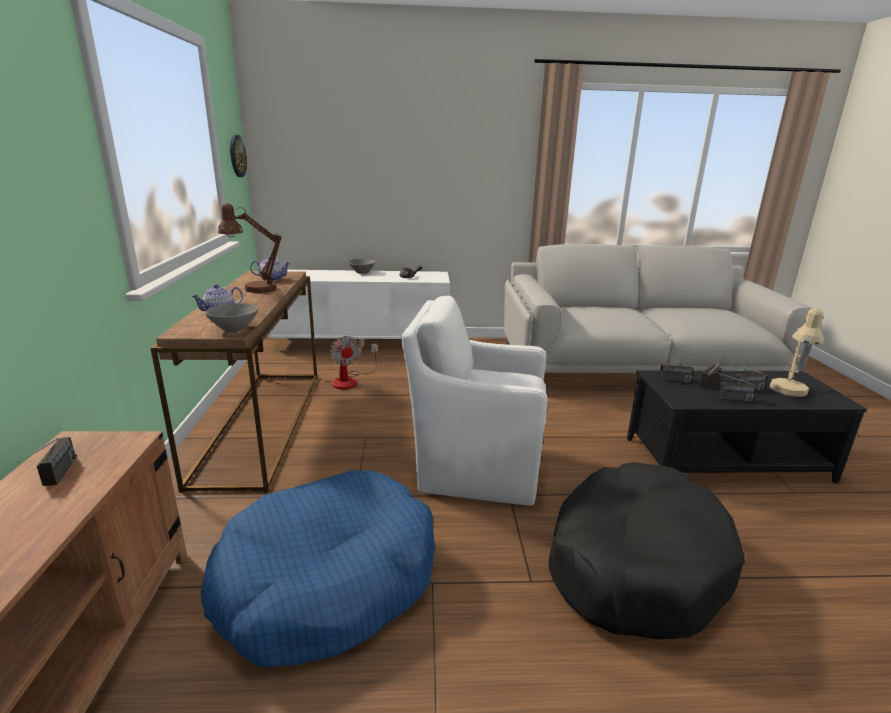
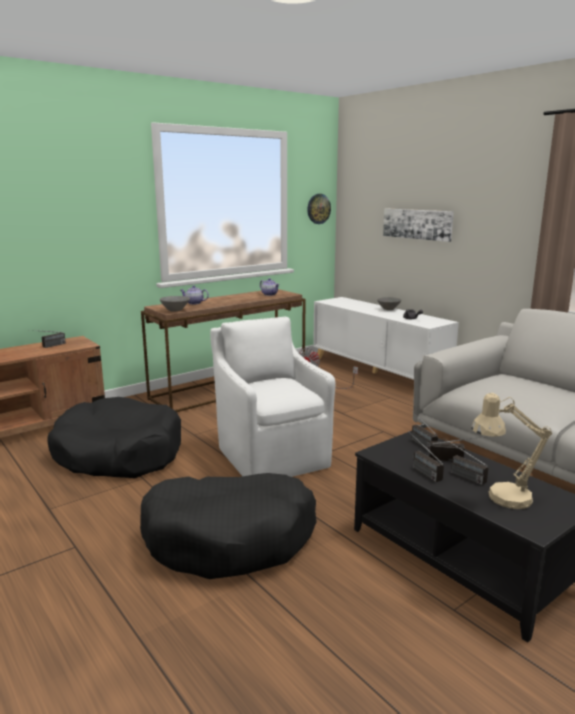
camera: 55 degrees right, 5 degrees down
(254, 289) = (244, 297): brown table lamp -> none
(327, 581) = (118, 453): blue dog bed -> black dog bed
(384, 172) = (417, 224): none -> picture

